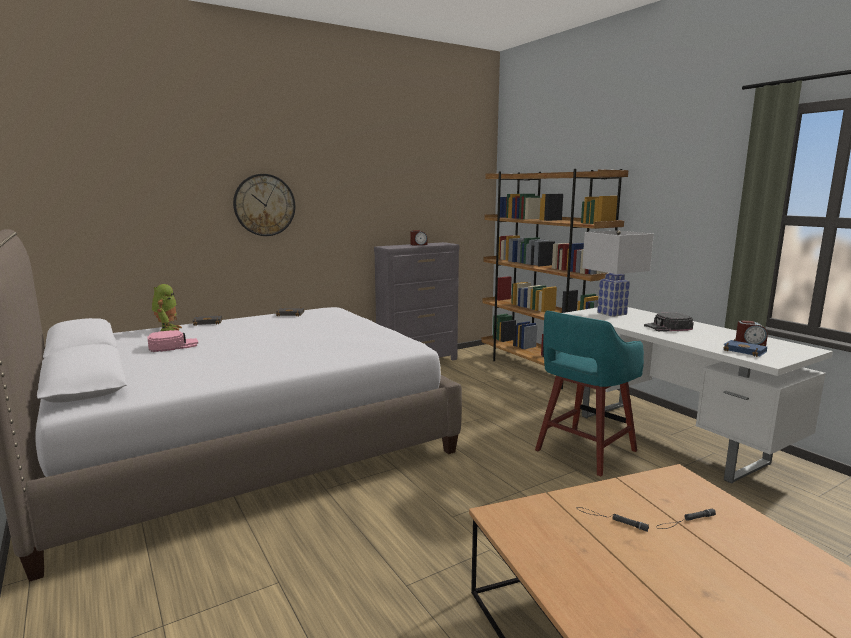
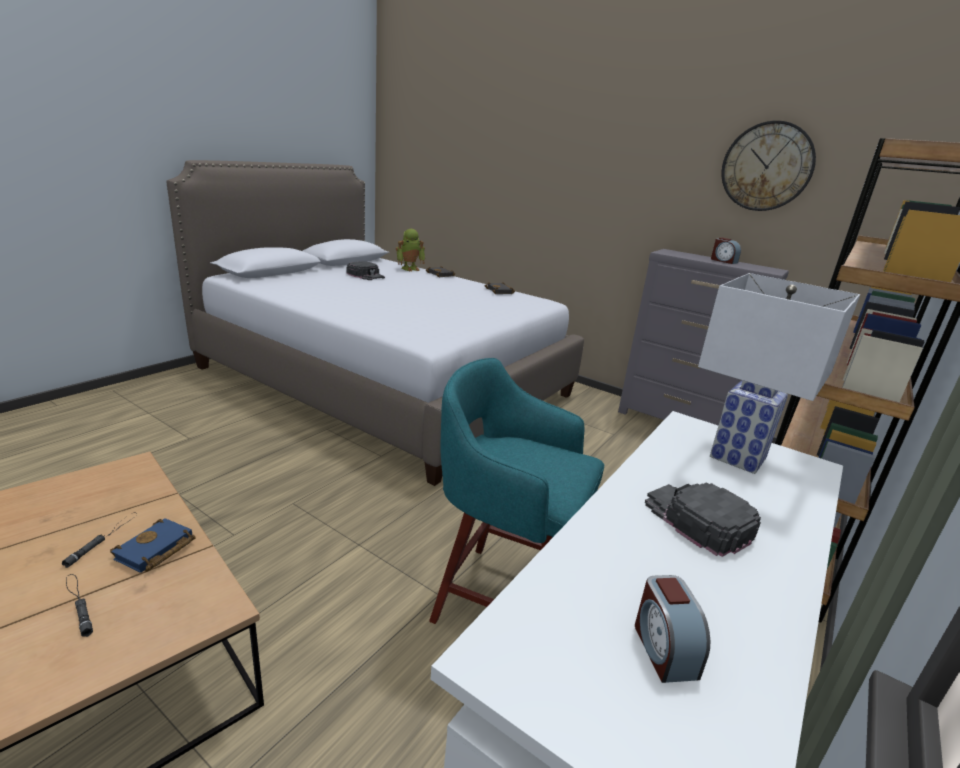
camera: 65 degrees right, 10 degrees up
(173, 345) = (366, 275): pink cap -> black cap
(264, 205) = (547, 173): wall clock -> wall clock (767, 167)
(746, 351) = (569, 626): blue book -> blue book (155, 551)

